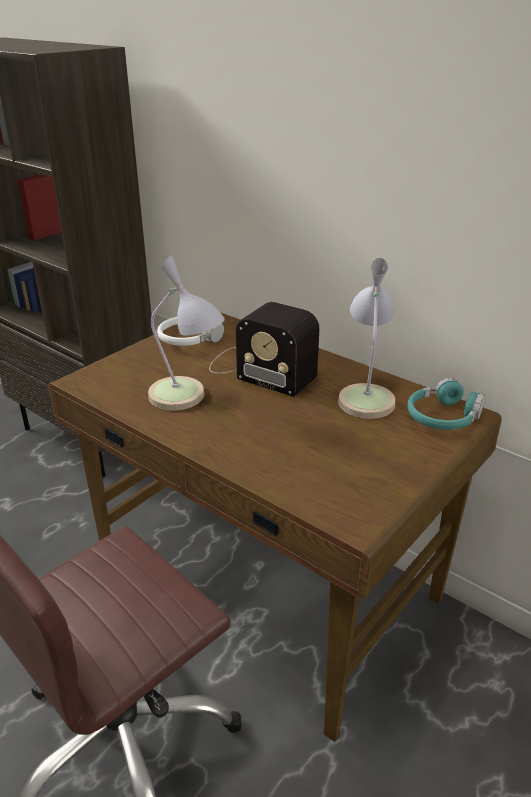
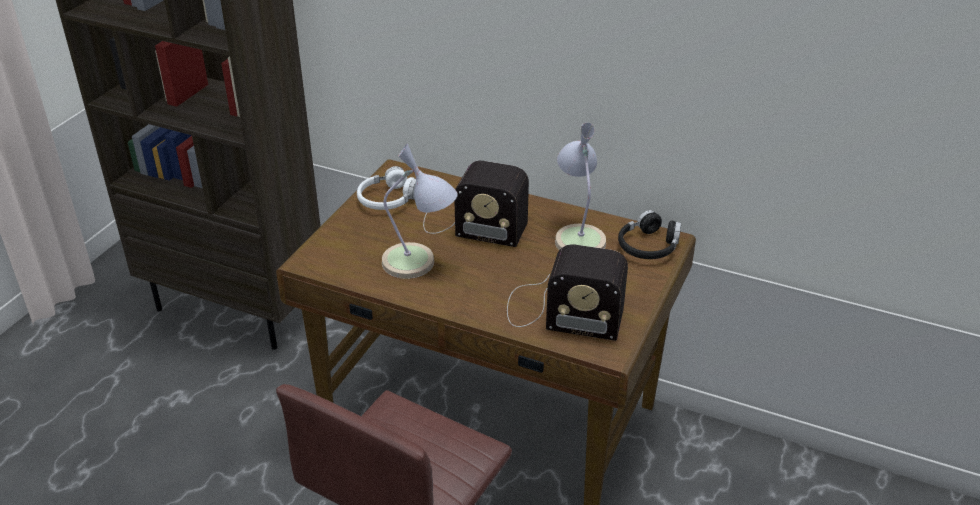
camera: 15 degrees left, 5 degrees up
(314, 469) = (560, 312): none -> radio
(443, 417) = (648, 246): turquoise headphones -> black headphones

